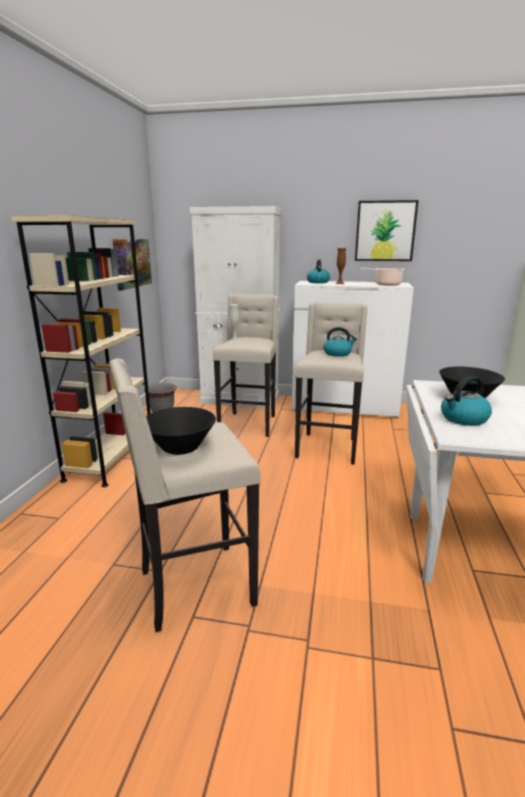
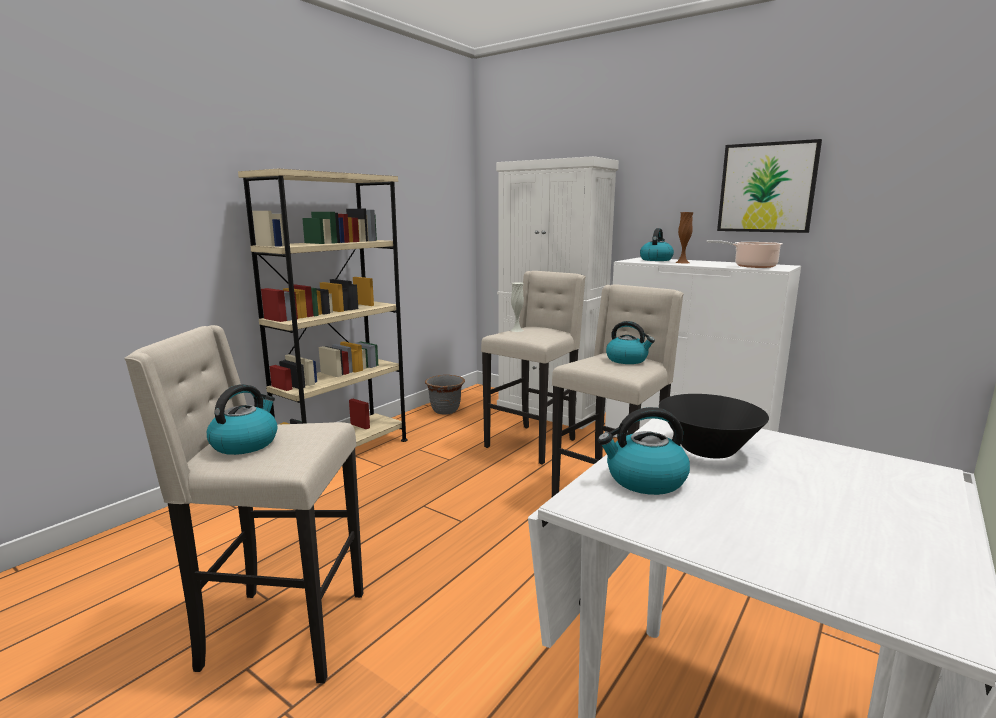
camera: 25 degrees right, 5 degrees down
(132, 263) = (429, 229): picture -> none
(180, 448) = (245, 443): black bowl -> kettle

